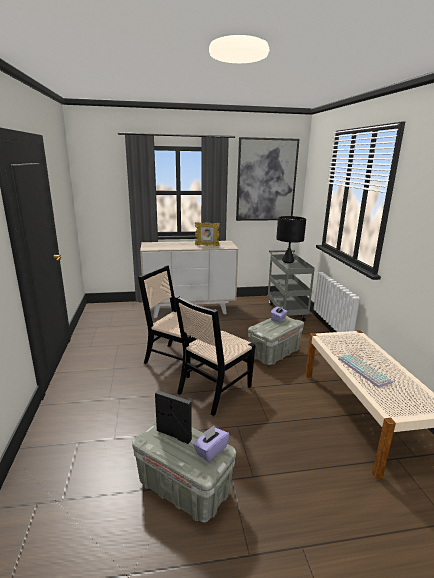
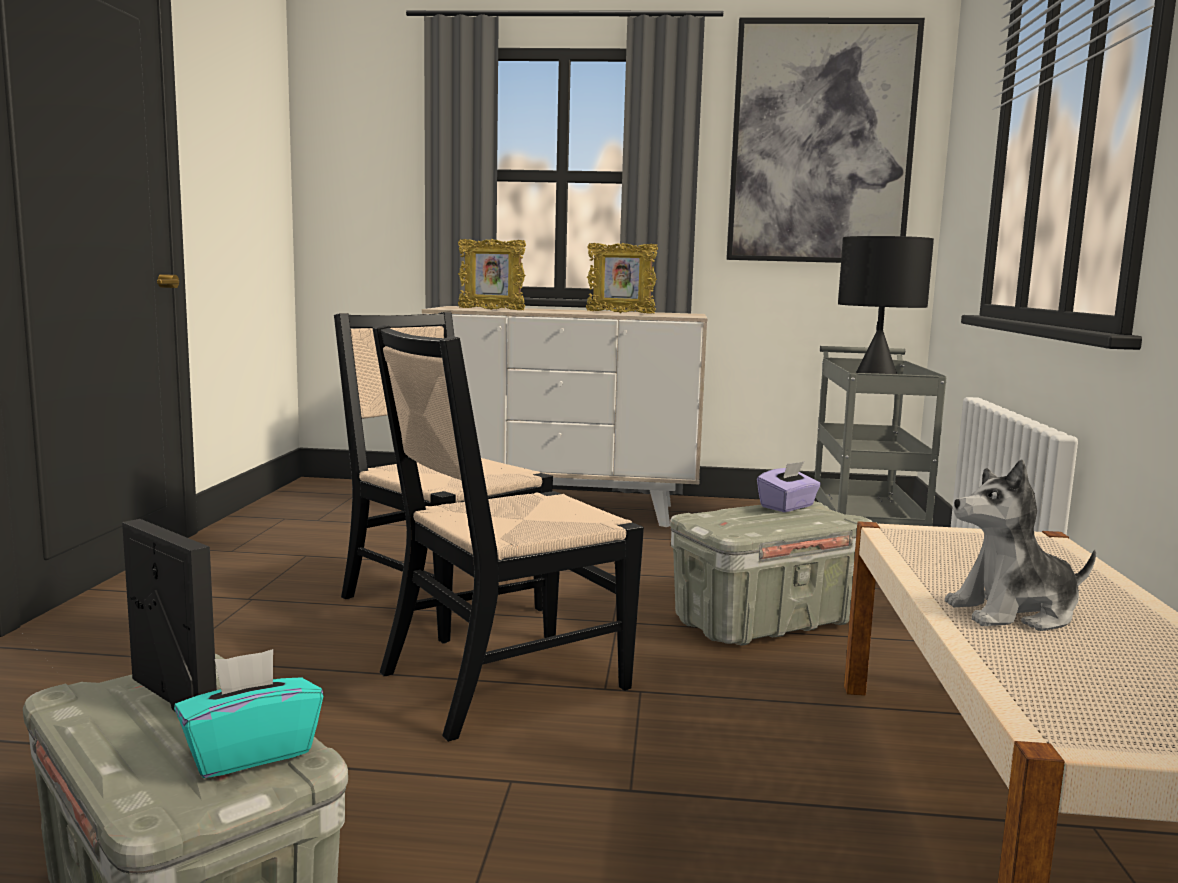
camera: 15 degrees right, 10 degrees down
(163, 248) = (491, 310): none -> picture frame
(211, 450) = (250, 752): purple tissue box -> turquoise tissue box
(365, 370) = (1014, 613): keyboard -> plush toy

